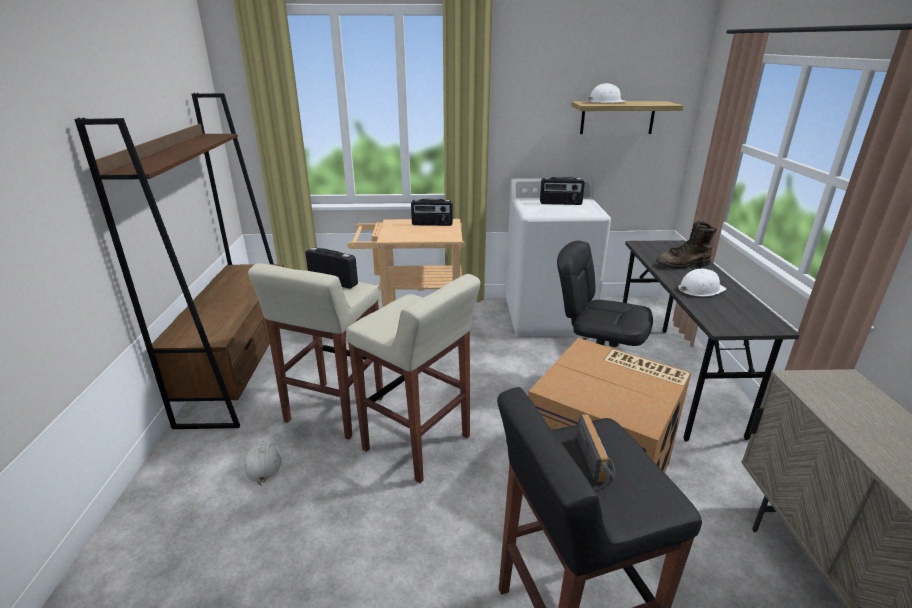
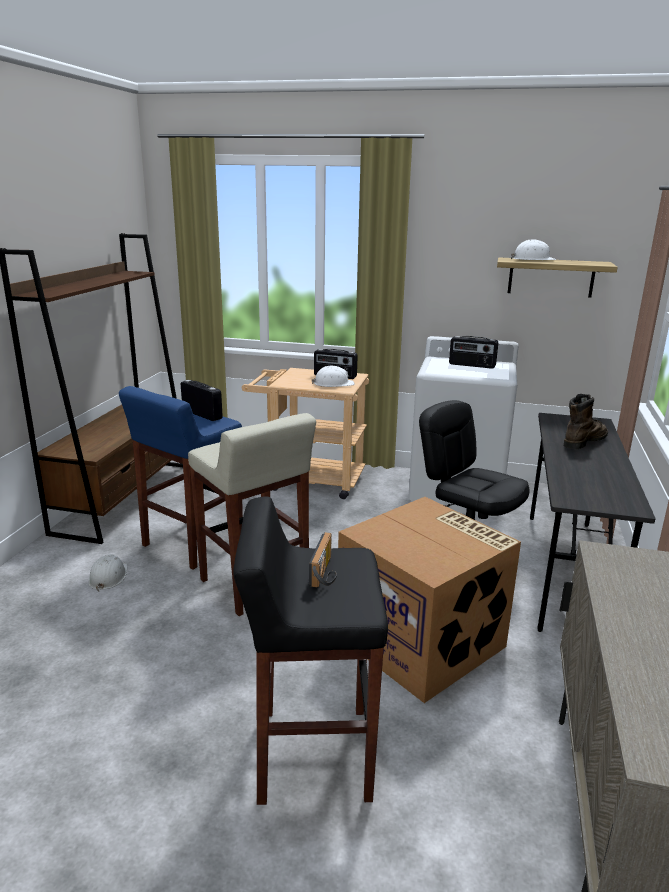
camera: 15 degrees right, 5 degrees down
(334, 410) = (191, 544): beige stool -> blue stool
(683, 265) = (584, 441): brown boot -> brown boot turned 135 degrees clockwise
(700, 289) = (580, 465): white hard hat -> white hard hat (333, 384)

